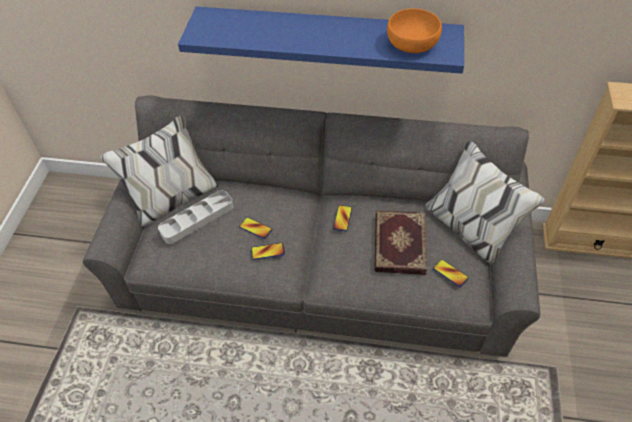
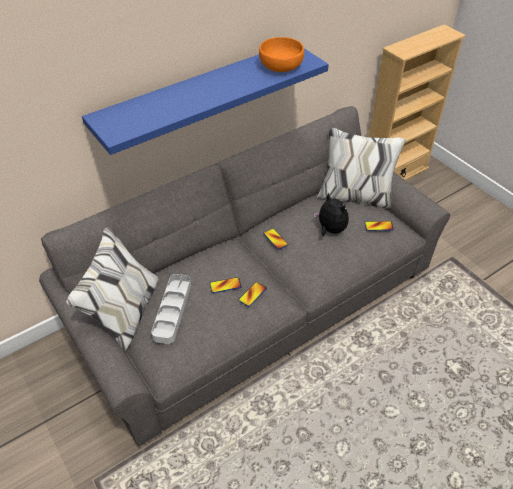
camera: 45 degrees left, 5 degrees down
(398, 244) = (330, 230): book -> plush toy

